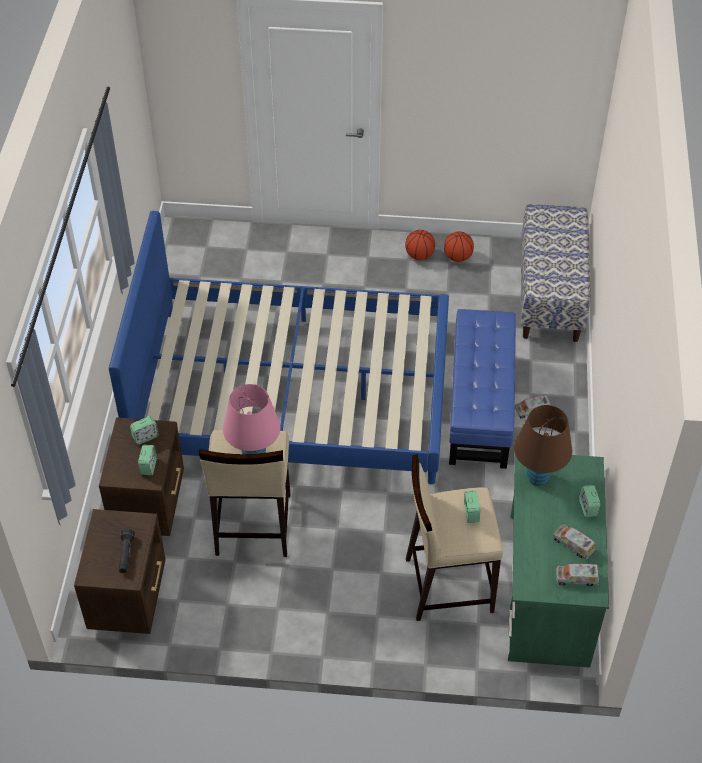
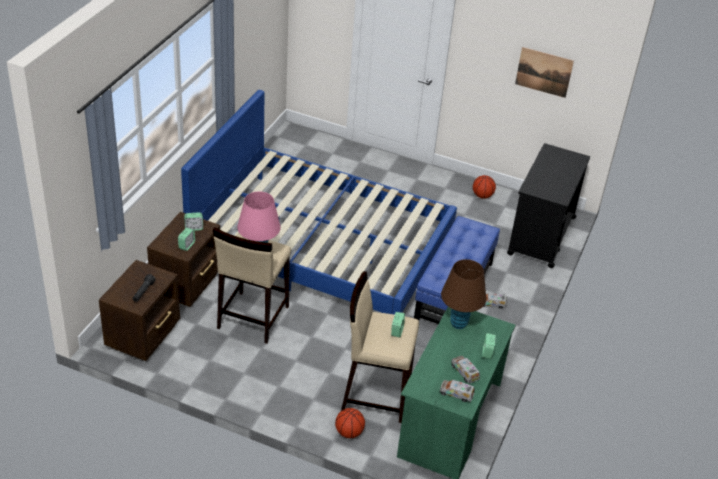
camera: 15 degrees right, 10 degrees down
(419, 255) = (454, 188): basketball -> basketball (349, 432)
(515, 92) = (544, 72): none -> picture
(550, 294) = (541, 236): bench -> black cart

